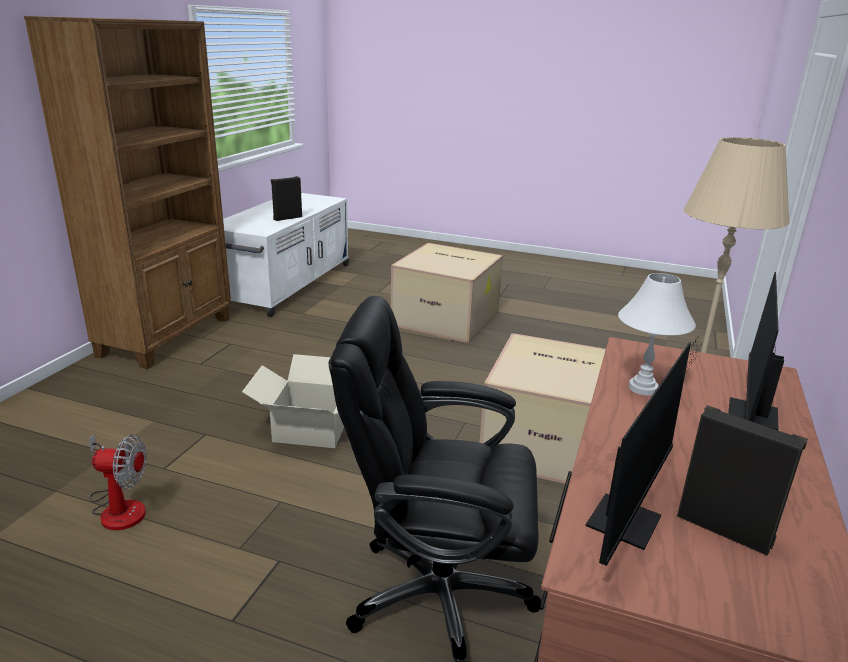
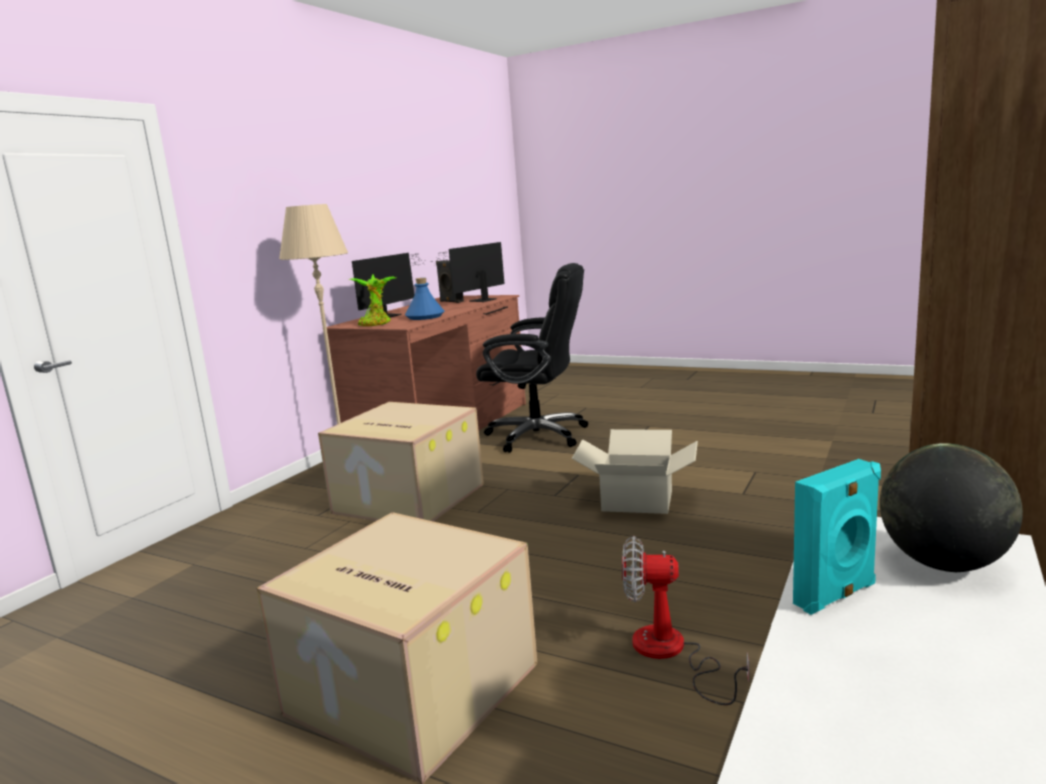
camera: 170 degrees left, 10 degrees down
(119, 507) = (763, 453): fan -> fan (670, 653)
(244, 222) = (944, 564): none -> globe
(287, 218) = (837, 595): black speaker -> turquoise speaker
(643, 388) = (425, 317): white table lamp -> blue bottle
(700, 366) = (376, 324): none -> potted plant

